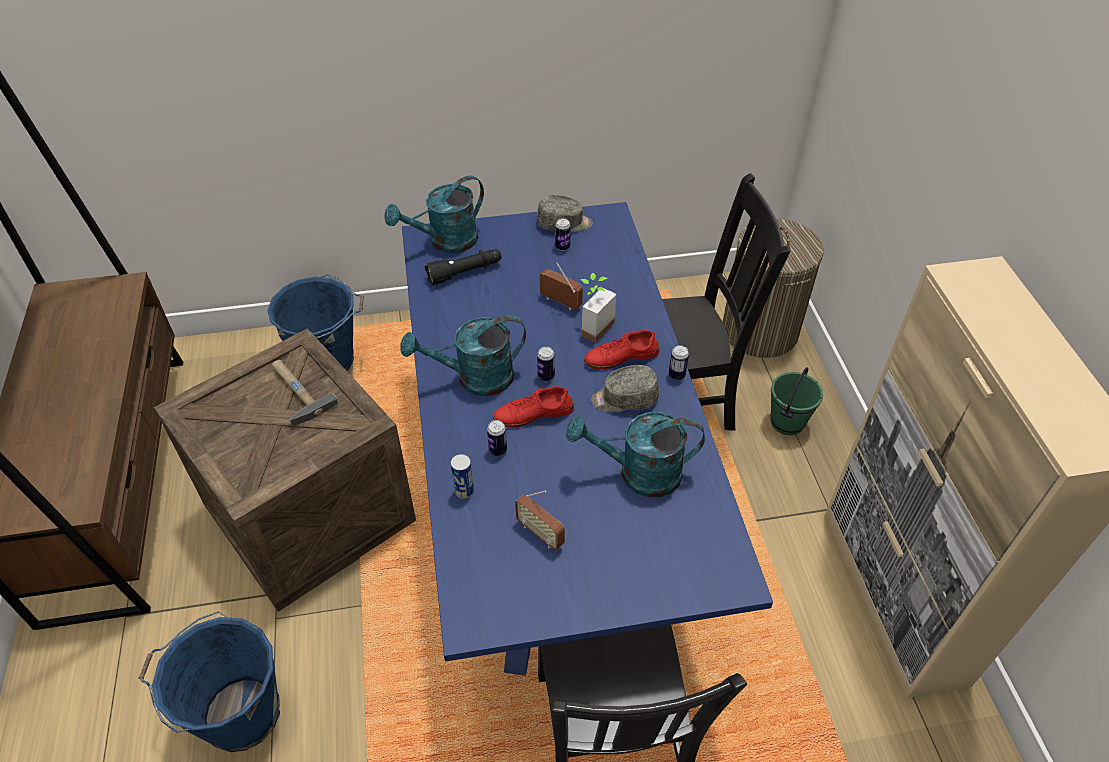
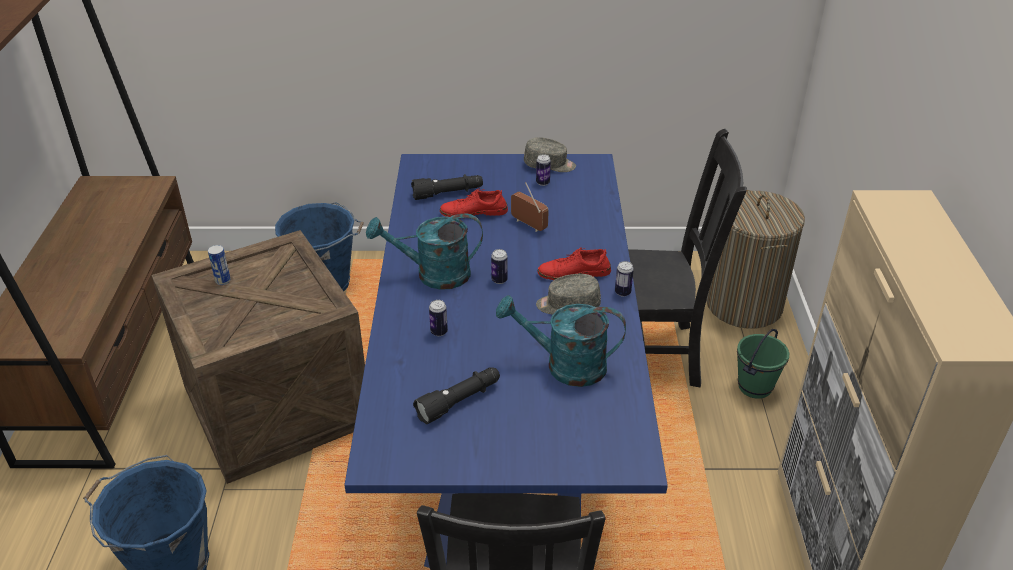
camera: 10 degrees right, 10 degrees down
(295, 391) = (276, 277): hammer -> none
(445, 242) = (437, 169): turquoise watering can -> none
(464, 491) = (399, 360): can -> can (223, 281)
(533, 414) = (479, 308): red shoe -> red shoe (473, 212)
(540, 533) = (459, 401): radio -> black flashlight
(592, 326) = (553, 246): potted plant -> none

